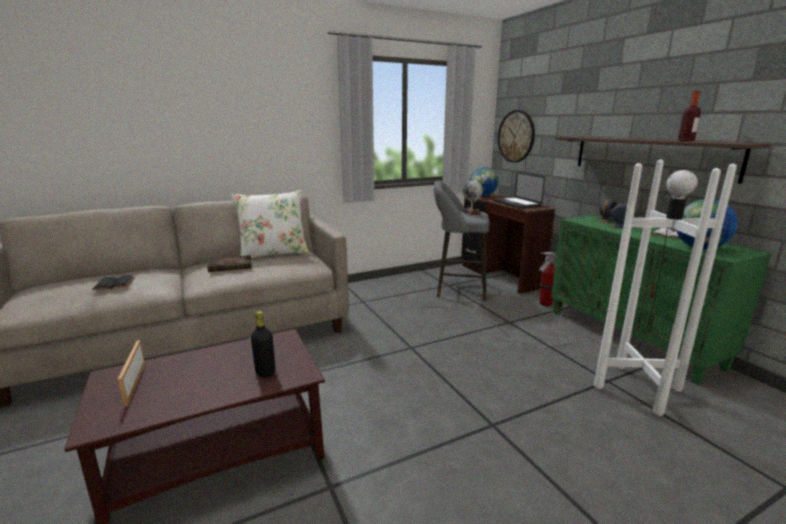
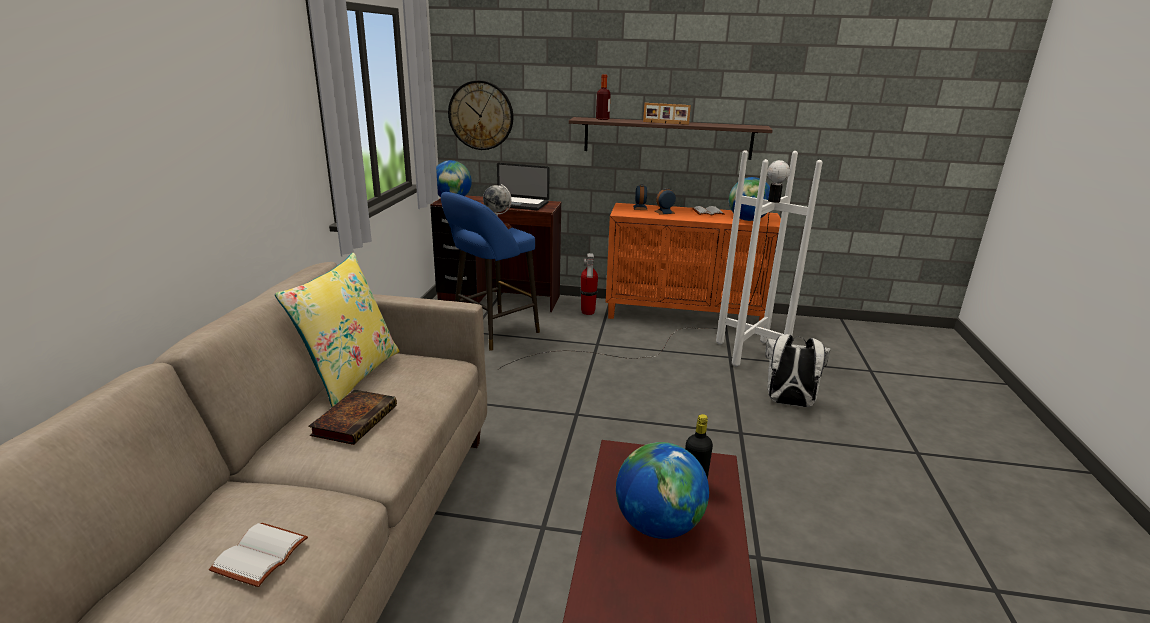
camera: 55 degrees left, 5 degrees up
(113, 284) = (261, 556): black book -> white book
(134, 384) = (640, 597): picture frame -> picture frame (665, 123)
(210, 371) = (658, 525): none -> globe
(274, 254) = (350, 375): white pillow -> yellow pillow
(457, 289) = (491, 332): grey stool -> blue stool
(589, 439) = (788, 403): none -> white backpack
(631, 338) = (685, 315): green cabinet -> orange cabinet
(686, 140) = (709, 124): bottle -> bottle (602, 119)

